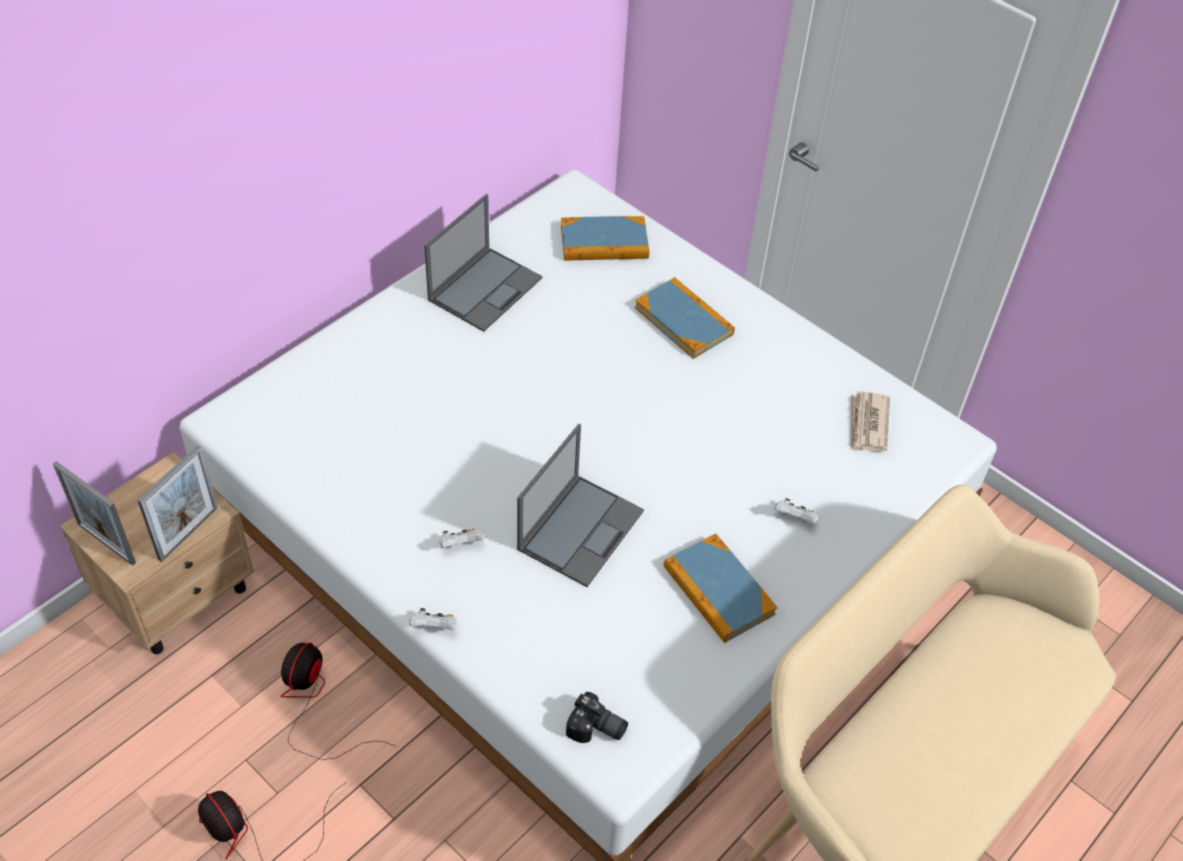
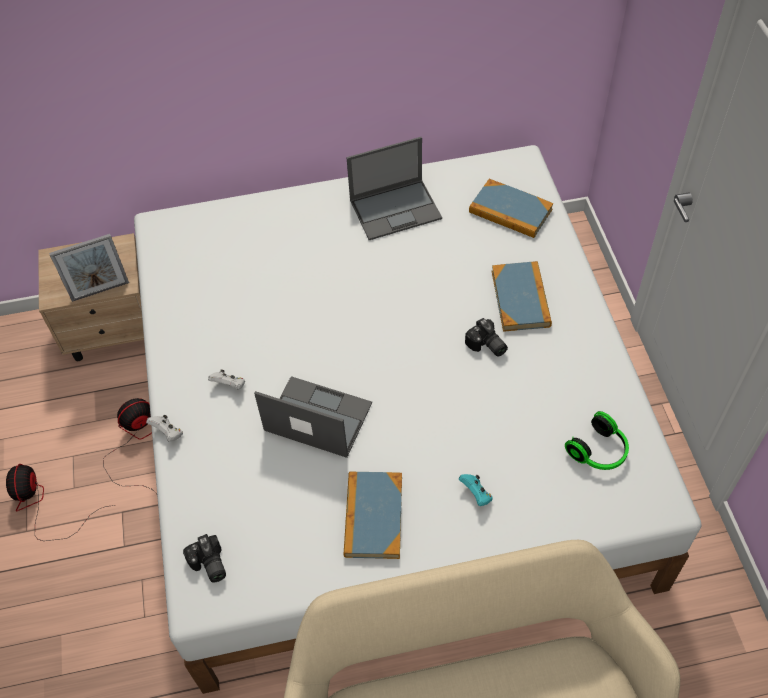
camera: 40 degrees right, 5 degrees up
(106, 543) = (53, 274): picture frame -> none
(581, 528) = (316, 417): laptop -> laptop turned 135 degrees counterclockwise
(689, 380) = (486, 346): none -> camera
(794, 519) = (476, 494): white game controller -> turquoise game controller
(867, 424) = (599, 451): newspaper -> headphones

